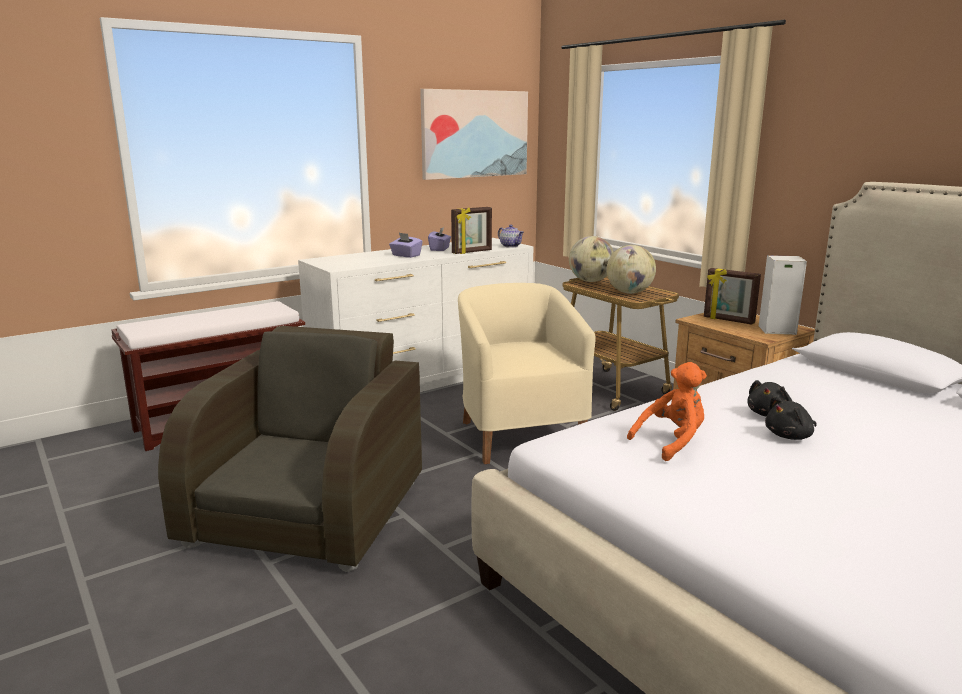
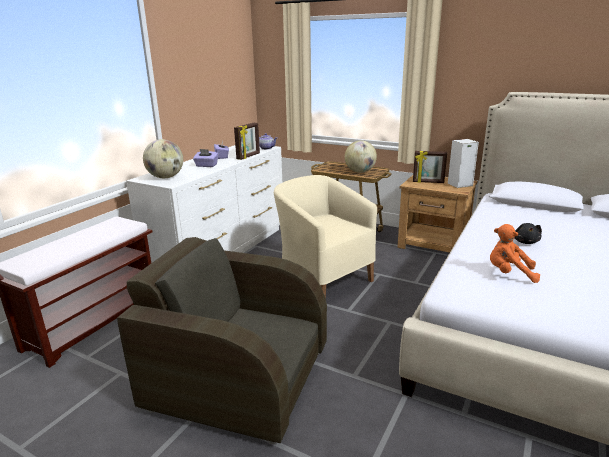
camera: 25 degrees left, 5 degrees up
(309, 511) = (238, 378): brown armchair -> brown armchair turned 60 degrees counterclockwise
(474, 134) = (219, 67): picture -> none
(590, 281) = (326, 166): globe -> globe (166, 177)
(672, 442) = (509, 273): orange plush toy -> orange plush toy turned 105 degrees counterclockwise
(790, 436) = (553, 254): black plush toy -> none

